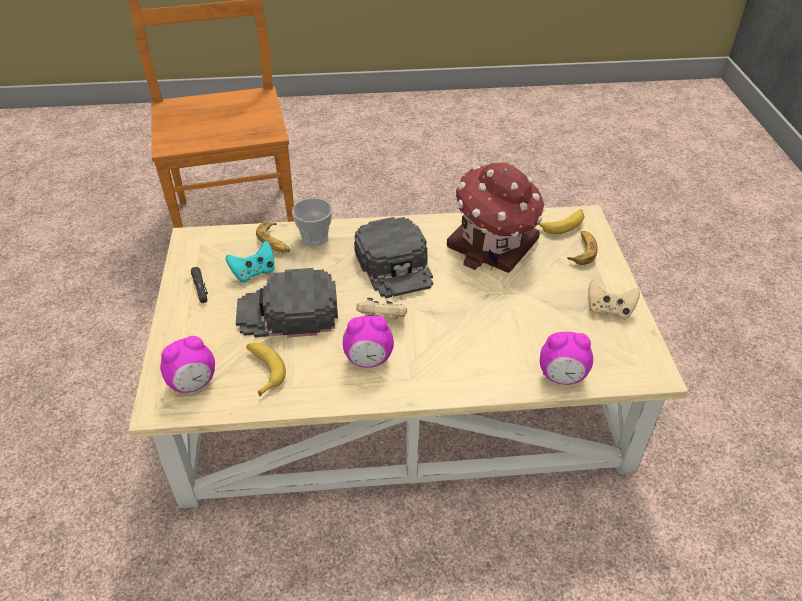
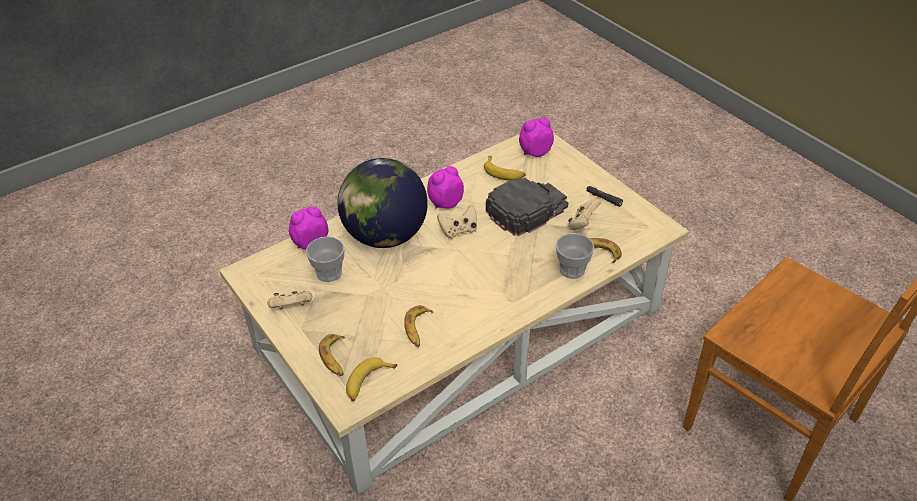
camera: 150 degrees right, 0 degrees up
(193, 384) = (535, 152): alarm clock -> alarm clock turned 45 degrees clockwise
(254, 272) = (582, 223): turquoise game controller -> beige game controller
(395, 264) = (486, 274): black cap -> none
(468, 348) = (385, 236): none -> globe
(494, 245) = (418, 329): toy house -> banana
(555, 331) = (329, 273): none -> cup

